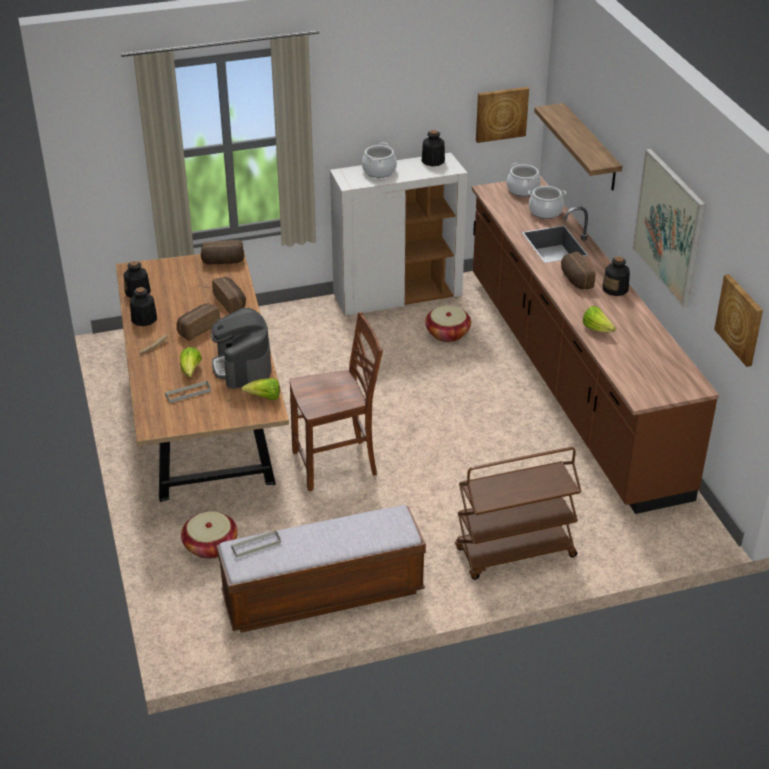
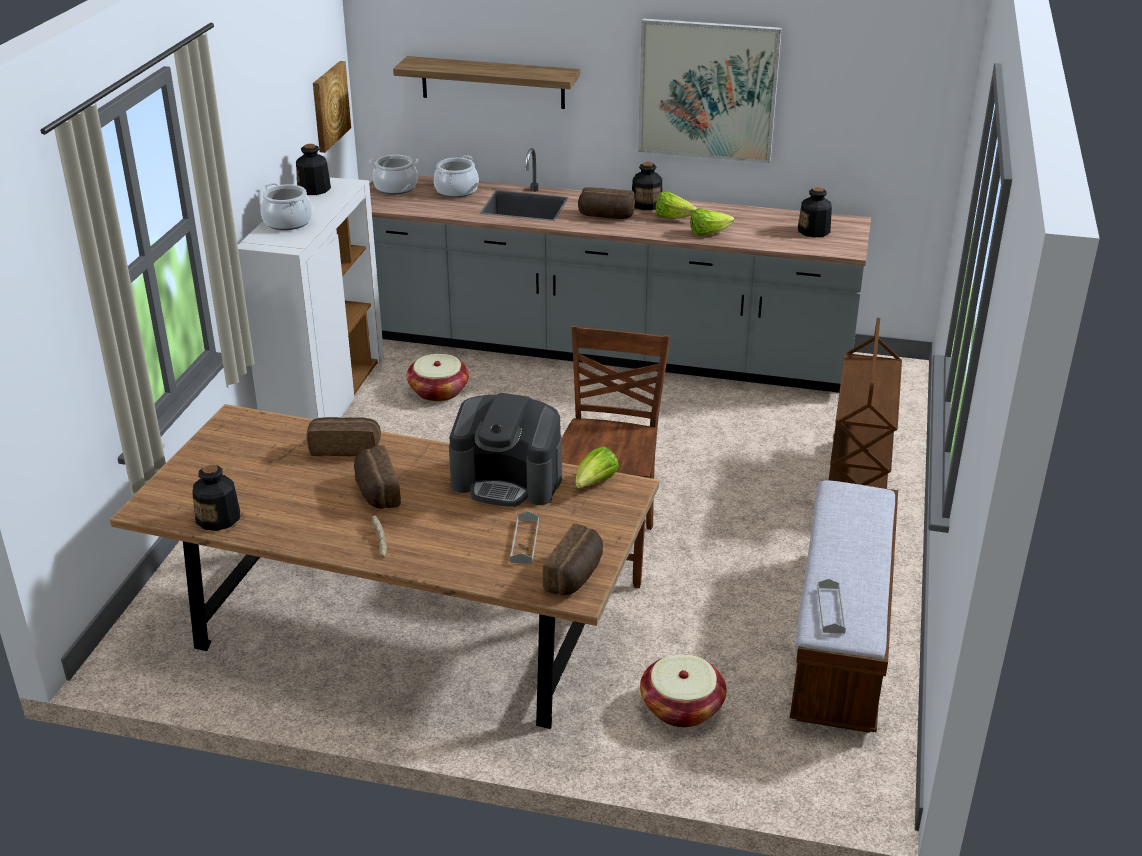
camera: 60 degrees left, 5 degrees down
(144, 319) = (297, 531): bottle -> bottle (814, 231)
(191, 371) = (474, 525): lettuce -> lettuce (673, 218)
(223, 262) = (237, 427): bread -> bread (576, 576)
(570, 380) = (604, 351): brown counter -> grey counter
(740, 319) = (882, 120): picture -> none

